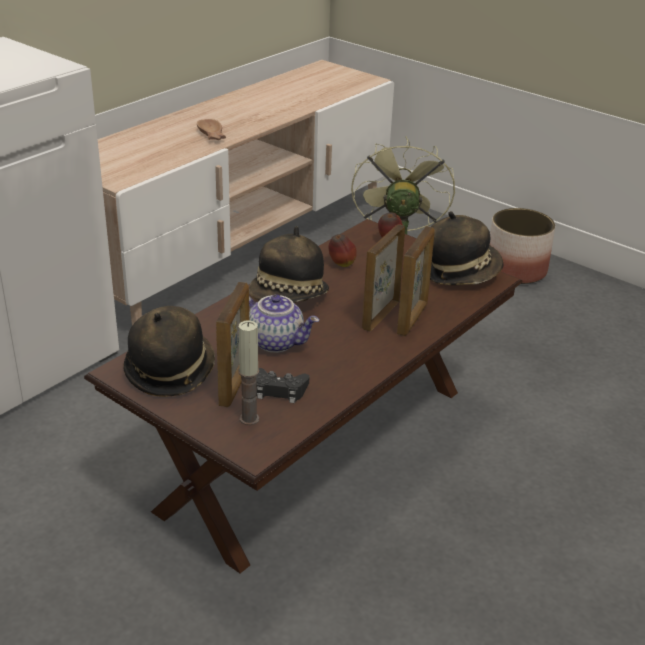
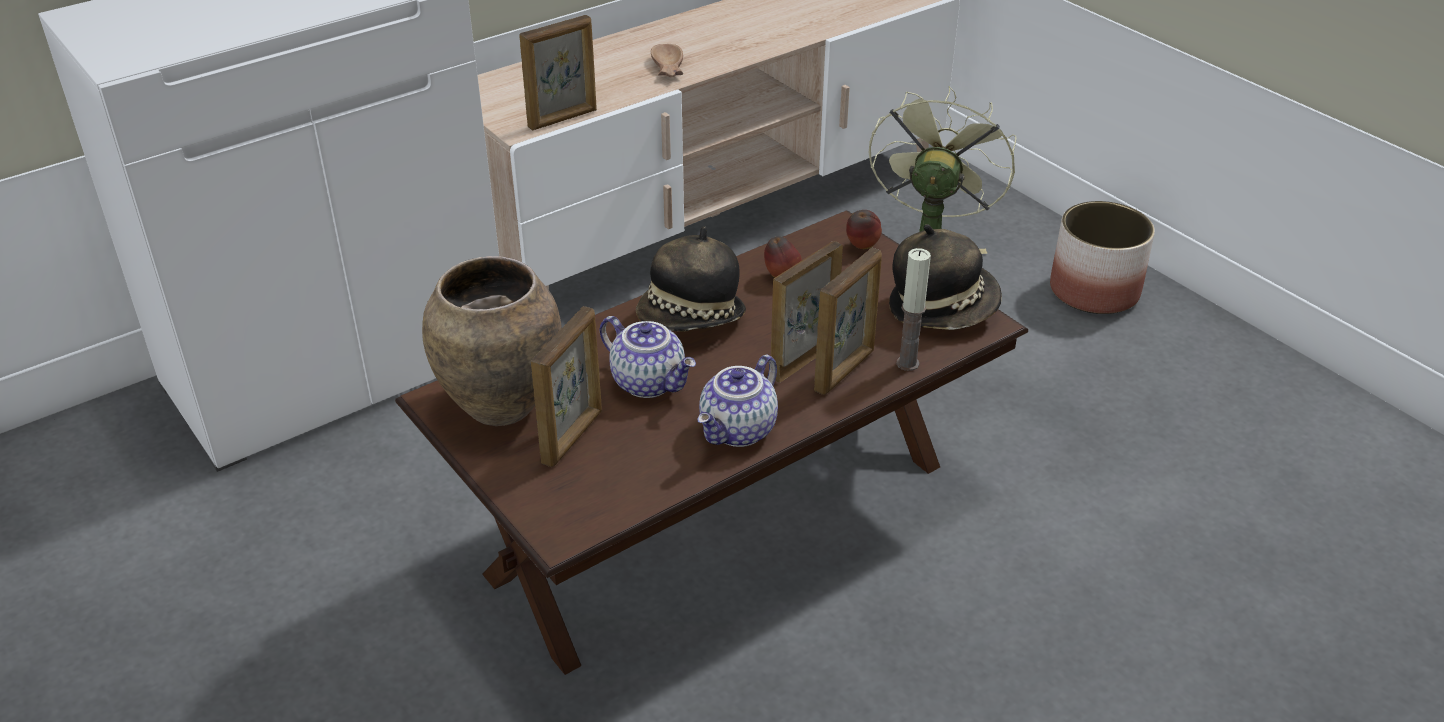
camera: 15 degrees right, 5 degrees up
(149, 172) = (563, 119): none -> picture frame
(170, 370) = (500, 406): hat -> brown vase
(249, 419) = (572, 487): candle -> candle (907, 363)
(279, 390) = (626, 452): black game controller -> none
(355, 366) = (739, 431): none -> teapot

